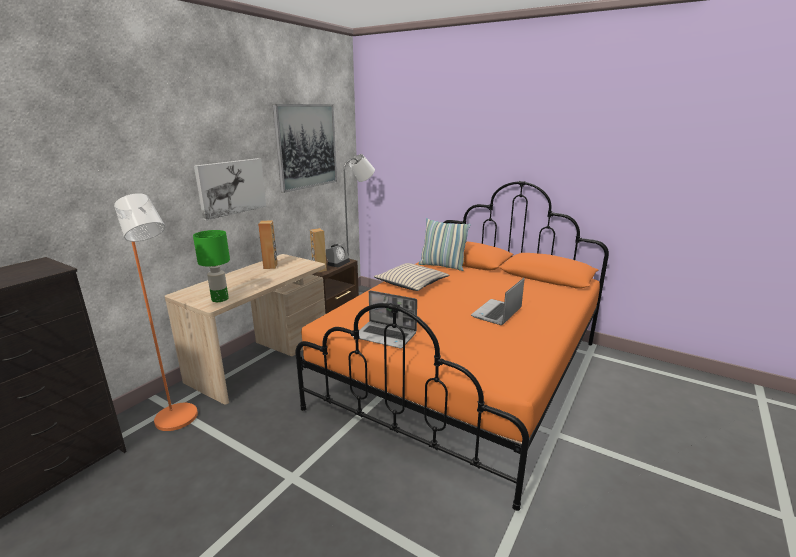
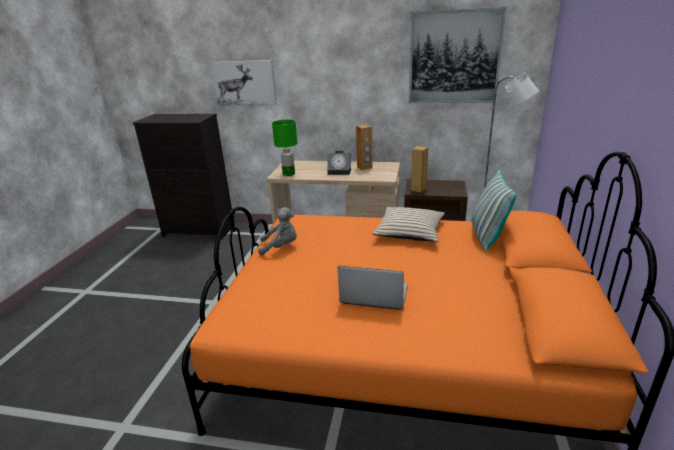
camera: 70 degrees right, 5 degrees up
(180, 421) = (252, 242): orange floor lamp -> none
(231, 187) = (352, 90): picture -> picture (245, 83)
(338, 263) = (447, 191): alarm clock -> alarm clock (340, 171)
(386, 336) = (281, 247): laptop -> grey plush toy

